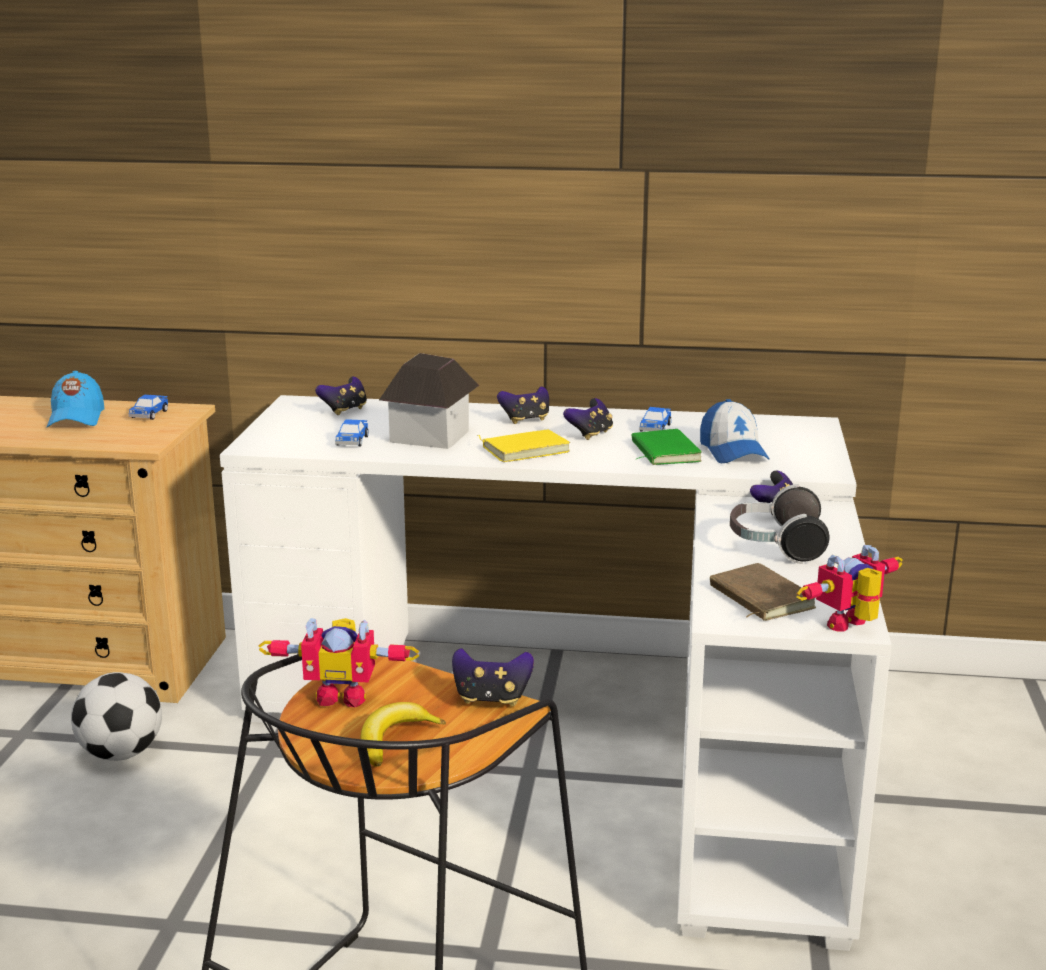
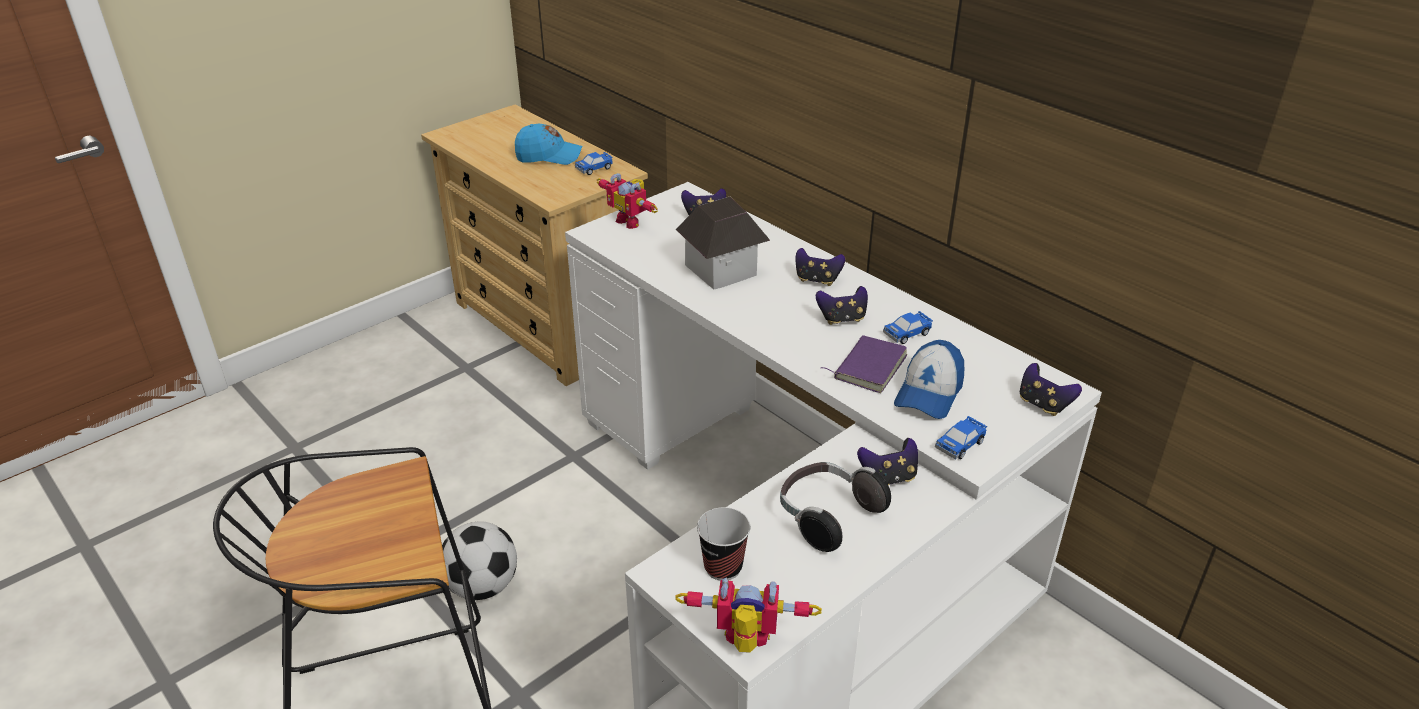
camera: 40 degrees right, 15 degrees up
(76, 418) = (549, 156): blue cap -> blue cap turned 120 degrees counterclockwise
(121, 753) = (498, 411): football -> football (483, 586)
(343, 695) = (357, 495): toy robot -> toy robot (631, 221)
(352, 441) = (663, 252): toy car -> toy car (960, 444)
(395, 740) = (329, 554): banana -> none
(491, 699) = (421, 554): game controller -> game controller (1043, 404)
(525, 449) = (766, 315): yellow book -> none
(662, 452) = (868, 366): green book -> purple book
(758, 598) = (723, 567): brown book -> cup

